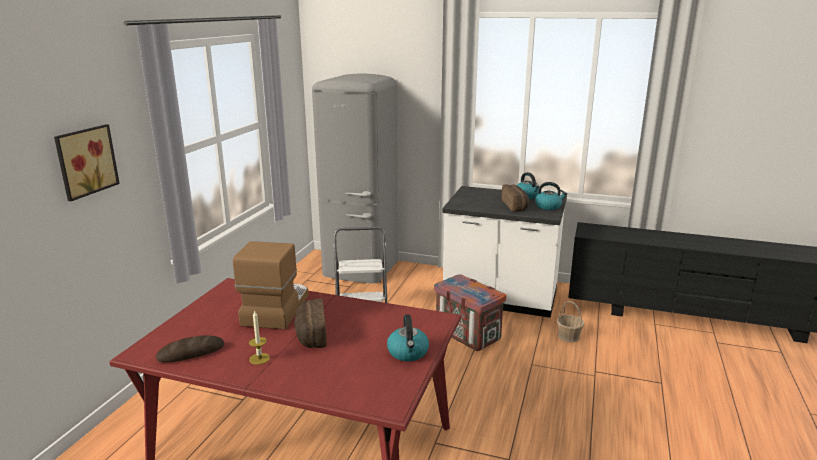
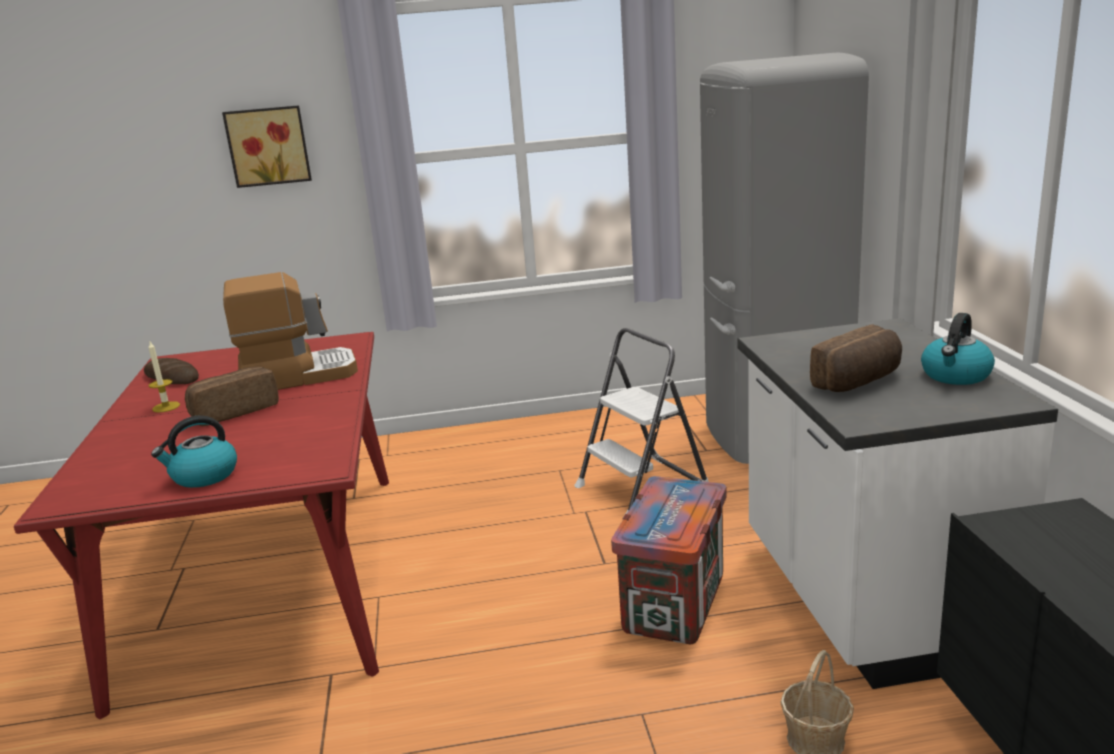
camera: 65 degrees right, 0 degrees up
(548, 206) = (921, 408): kettle -> none

